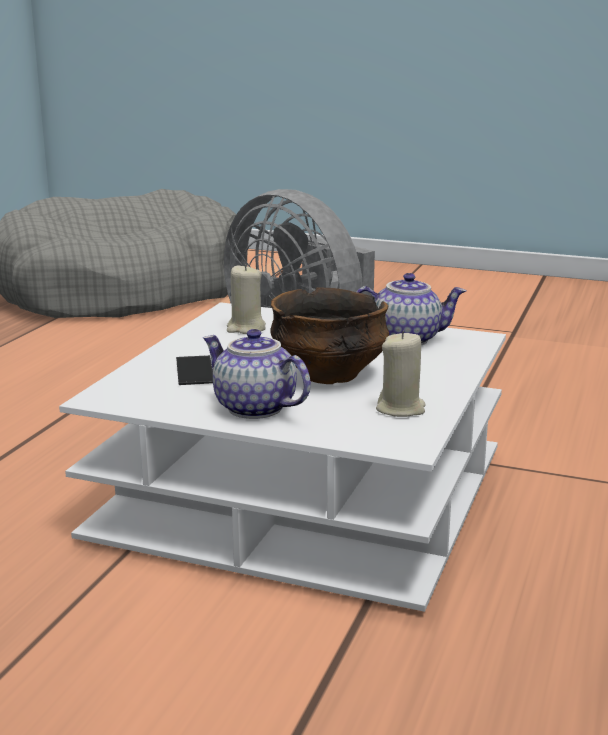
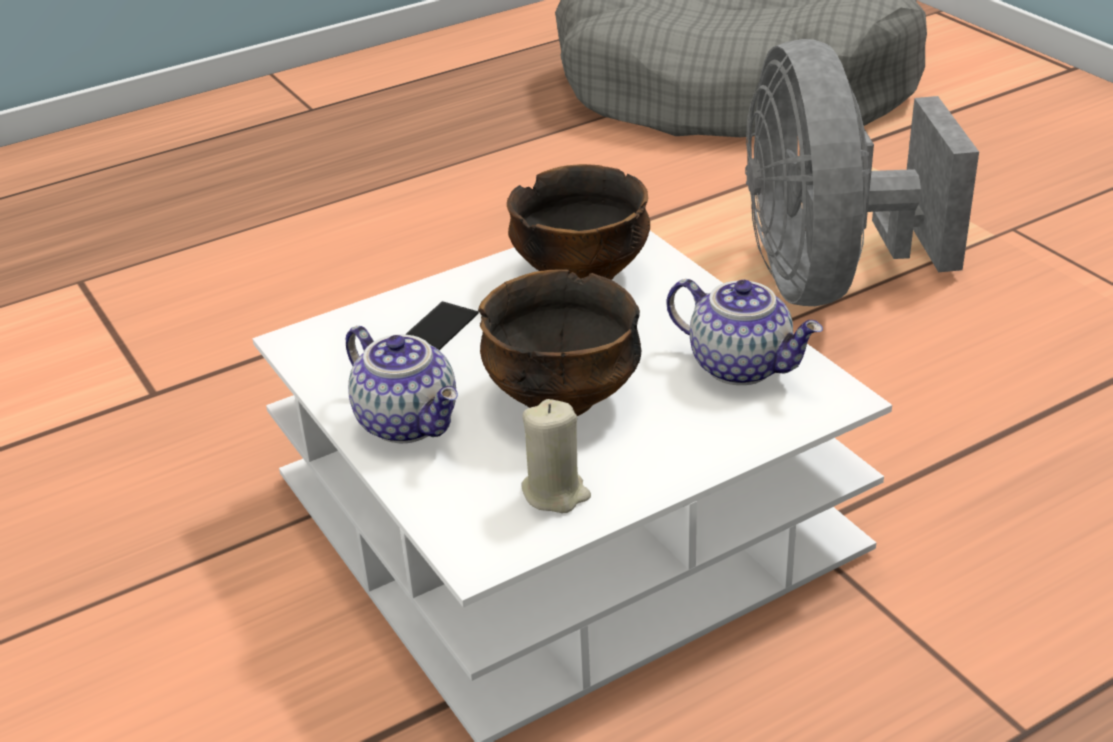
camera: 40 degrees right, 15 degrees up
(246, 328) = (582, 274): beige candle -> bowl
(253, 408) = (410, 422): teapot -> teapot turned 150 degrees clockwise

